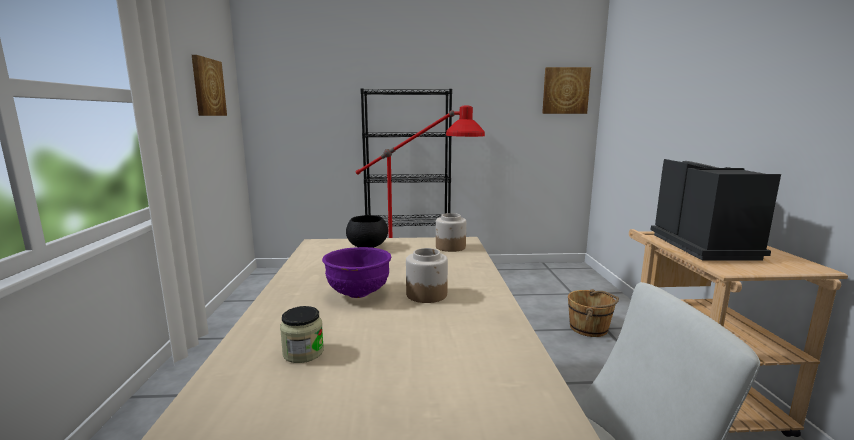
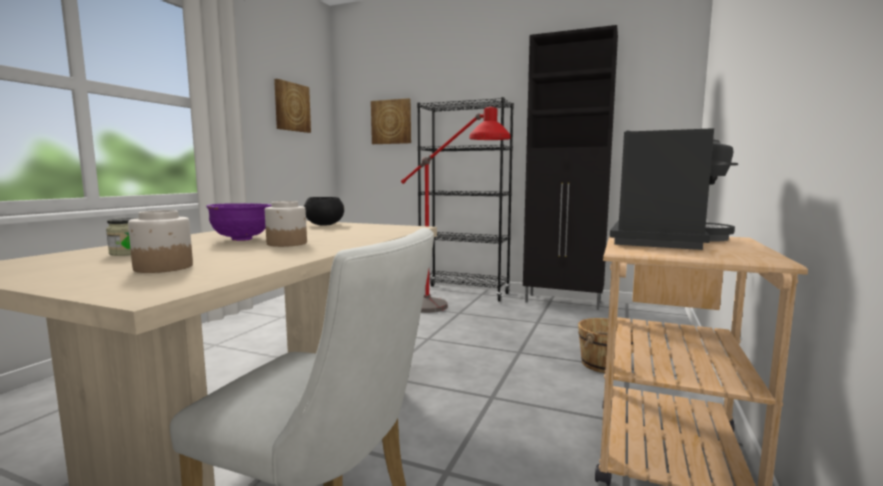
camera: 25 degrees right, 5 degrees down
(450, 247) = (390, 229): jar -> jar (162, 267)
(498, 269) = (564, 302): none -> black cabinet
(565, 91) = (654, 95): picture -> picture (391, 122)

